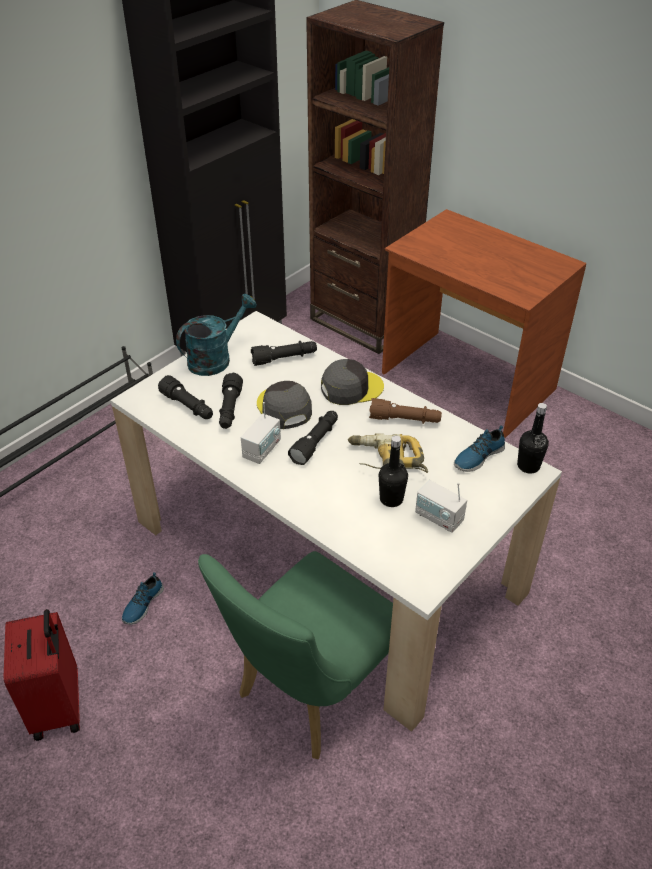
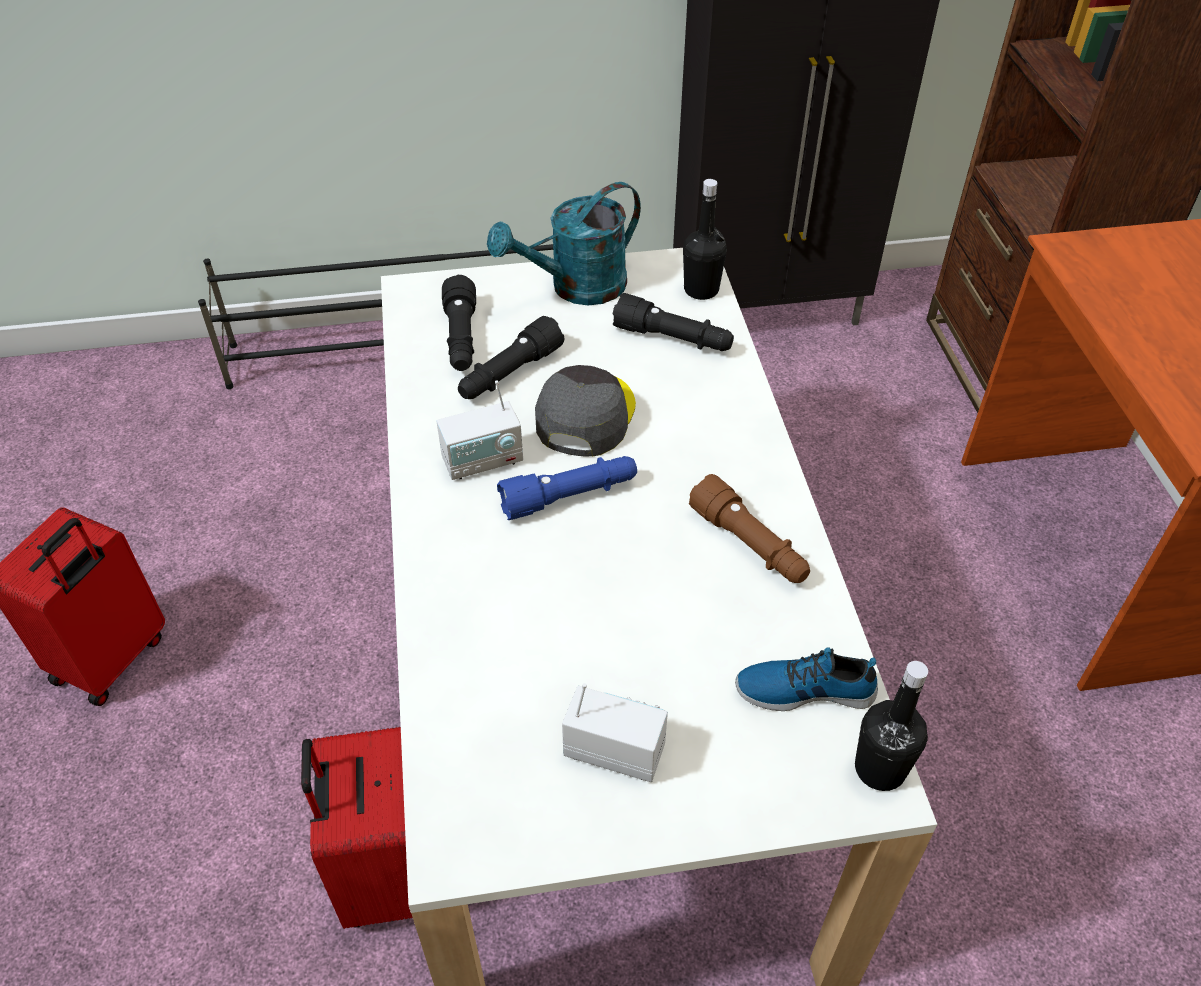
camera: 40 degrees right, 5 degrees up
(142, 604) = (317, 594): shoe -> none
(216, 358) = (576, 288): turquoise watering can -> turquoise watering can turned 150 degrees clockwise
(309, 693) = (383, 875): green chair -> red suitcase
(315, 442) = (569, 496): black flashlight -> blue flashlight
(351, 388) = (722, 441): grey cap -> none
(386, 460) = (642, 594): power drill -> none
(391, 499) = (576, 664): black bottle -> black bottle (701, 290)
(439, 518) = (614, 751): radio -> radio turned 120 degrees clockwise

